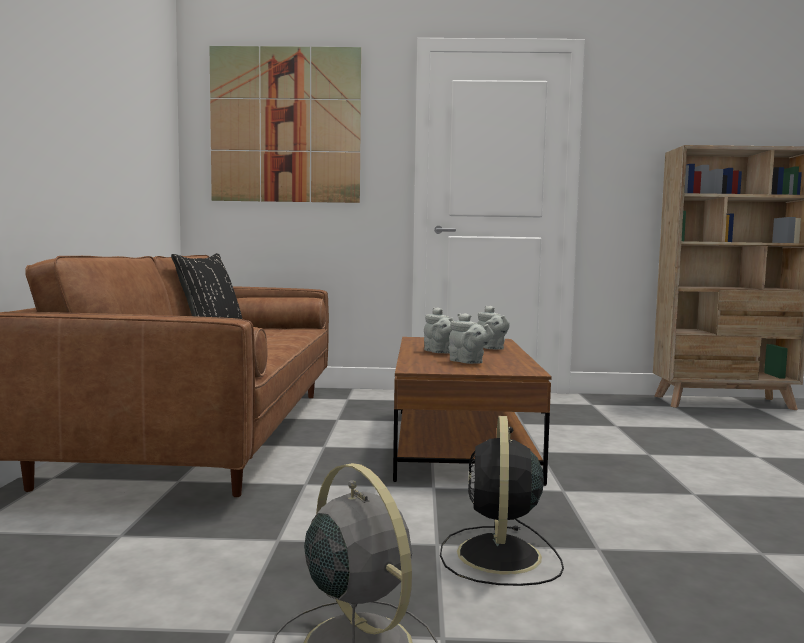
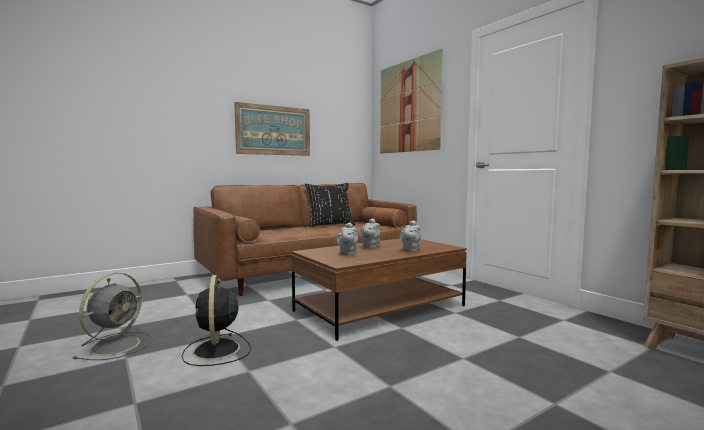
camera: 55 degrees right, 0 degrees up
(79, 130) = (274, 130): none -> picture
(499, 556) = (216, 351): black fan -> black fan turned 75 degrees counterclockwise

